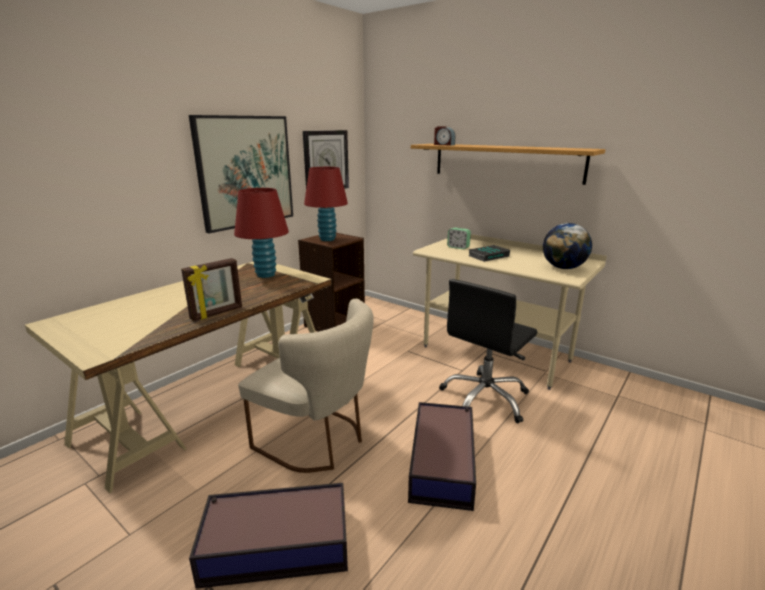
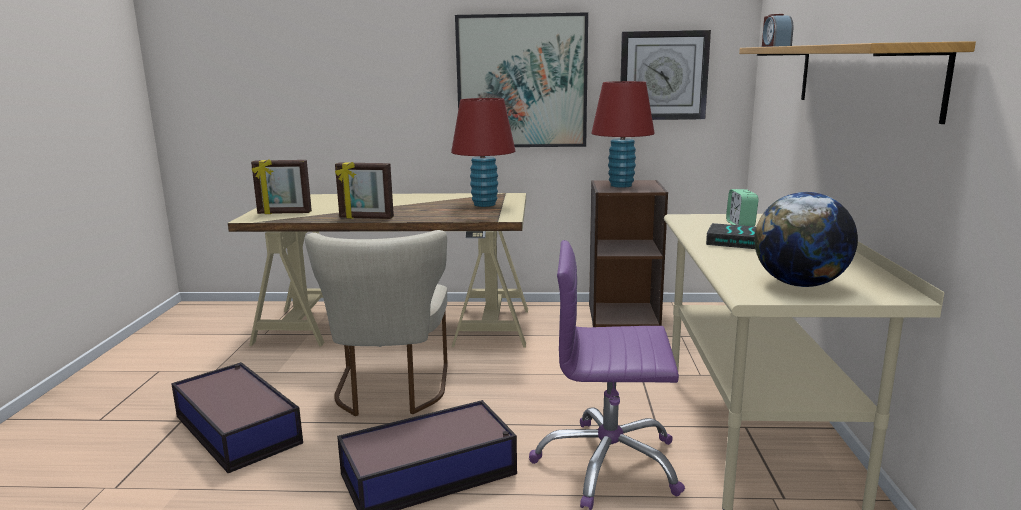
camera: 55 degrees right, 5 degrees down
(116, 338) = (284, 213): none -> picture frame
(485, 398) = (608, 464): black office chair -> purple office chair

